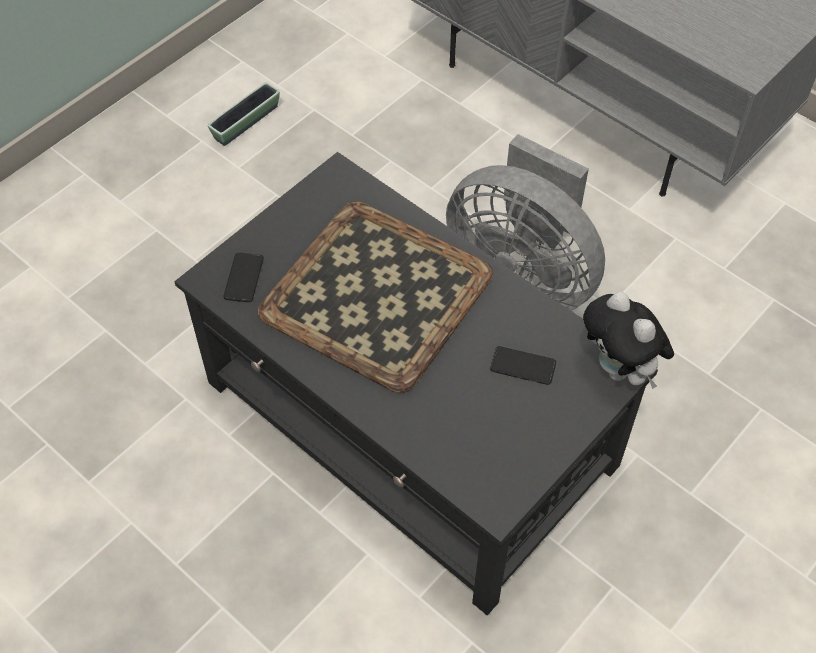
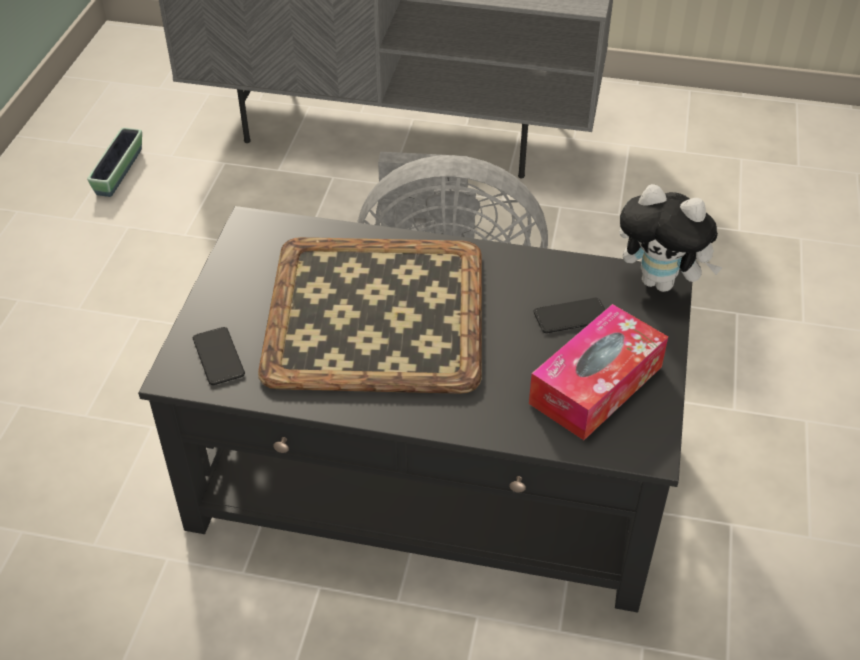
camera: 30 degrees left, 10 degrees down
(246, 122) = (59, 264): planter -> planter (119, 172)
(498, 433) = (596, 385): none -> tissue box

